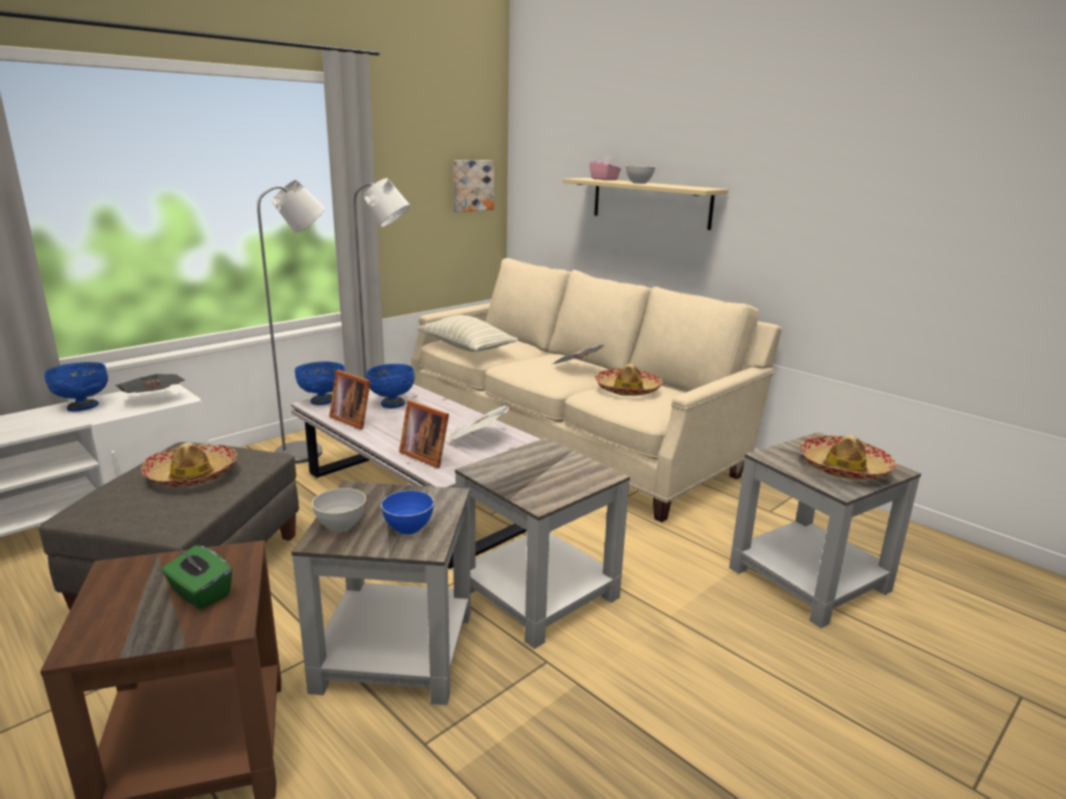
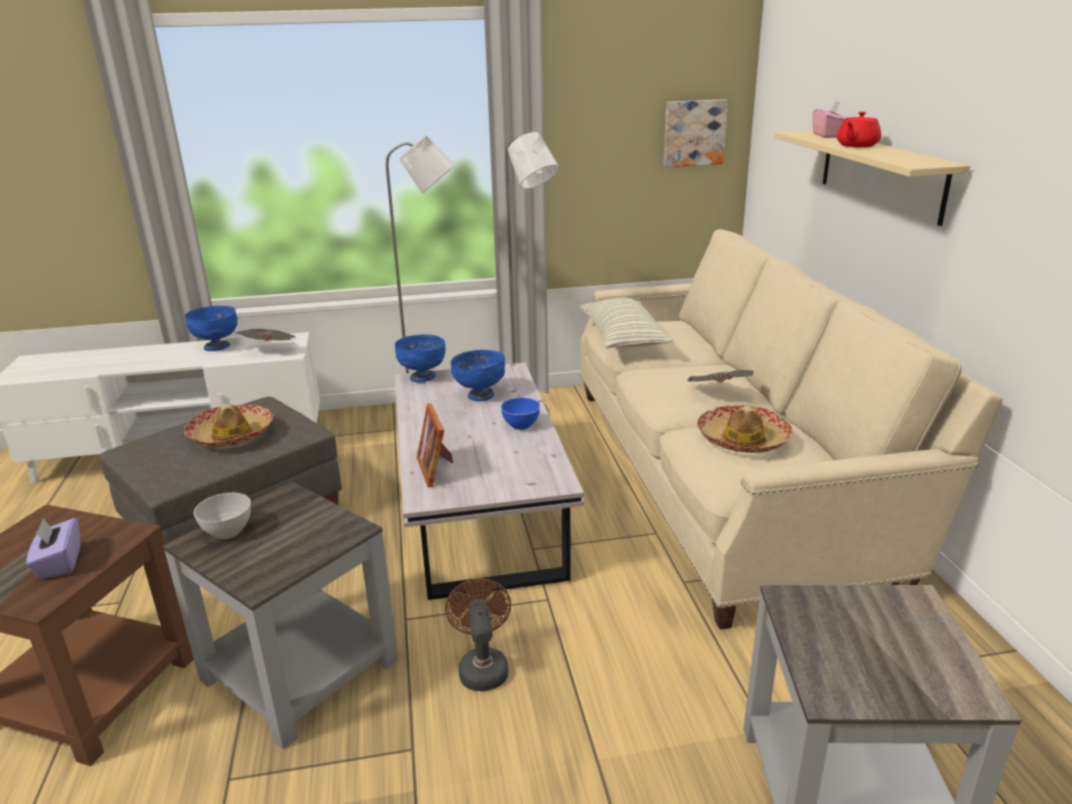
camera: 35 degrees right, 5 degrees up
(200, 593) = (59, 563): green tissue box -> purple tissue box
(353, 420) = (423, 407): picture frame -> none
(408, 528) = (272, 555): blue bowl -> blue bowl (521, 425)
(476, 439) = (509, 461): newspaper -> none
(538, 595) = (482, 667): grey side table -> brown fan
(639, 183) = (856, 146): grey bowl -> red teapot
(844, 468) = (887, 661): hat -> none

